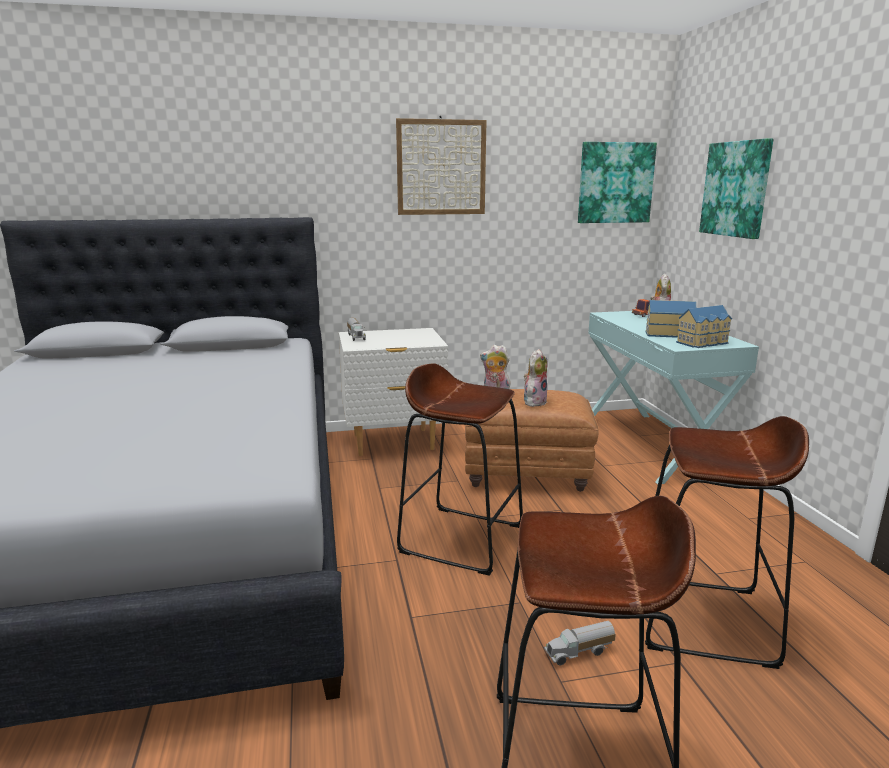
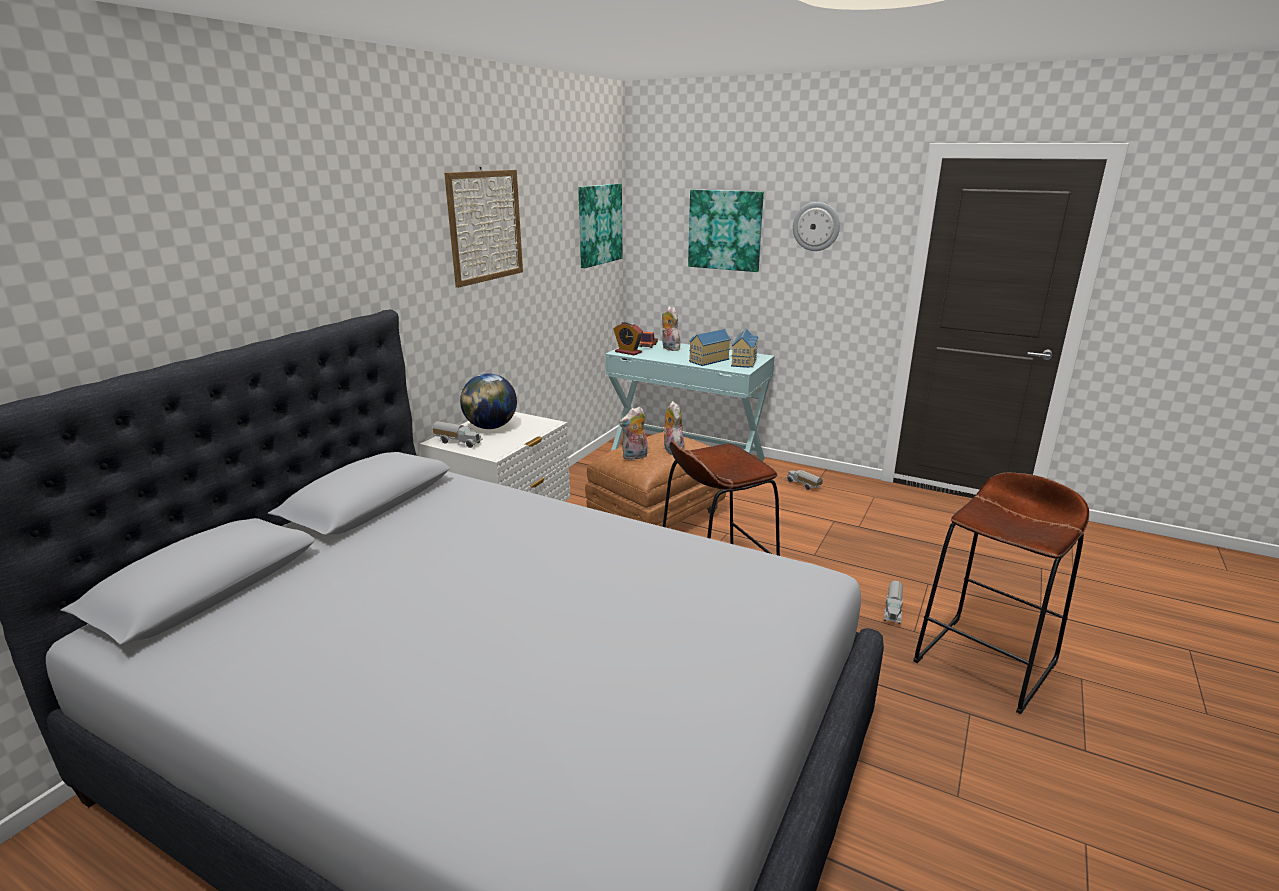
camera: 50 degrees left, 5 degrees up
(396, 335) = (491, 427): none -> globe
(611, 315) = (628, 352): none -> alarm clock
(703, 619) = (897, 555): brown stool -> none
(730, 513) = (803, 485): none -> toy truck
(820, 179) = (816, 226): none -> wall clock

